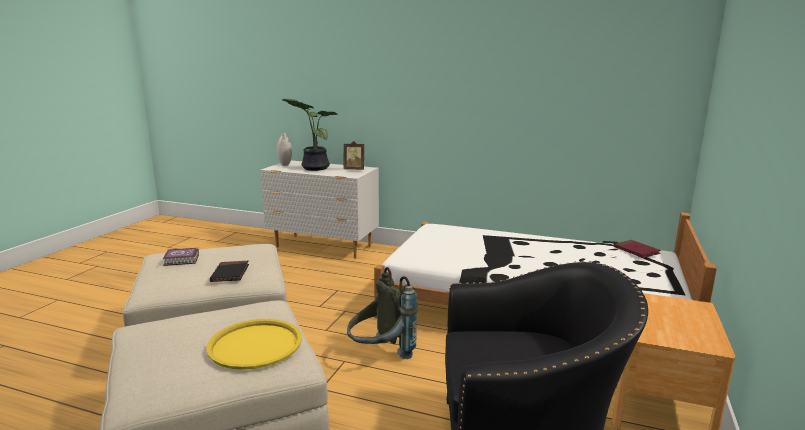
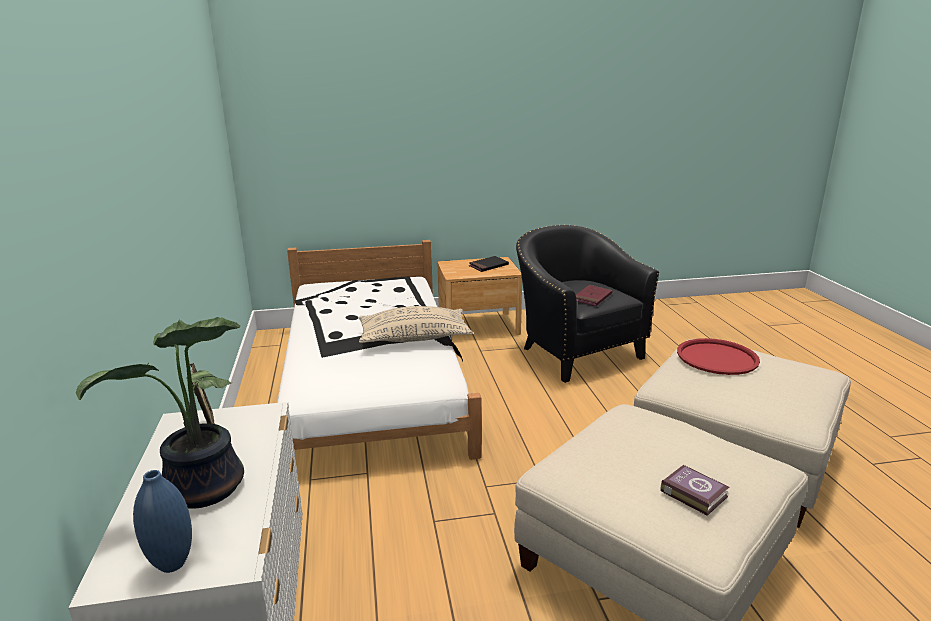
camera: 120 degrees left, 5 degrees up
(230, 274) = (658, 432): black book -> black book (488, 266)
(255, 345) = (717, 357): yellow tray -> red tray
(285, 165) = (172, 564): white vase -> blue vase
(380, 355) = (545, 428): grey backpack -> none
(487, 262) = (414, 338): none -> beige pillow
(636, 251) = (324, 290): red book -> red book (592, 297)

